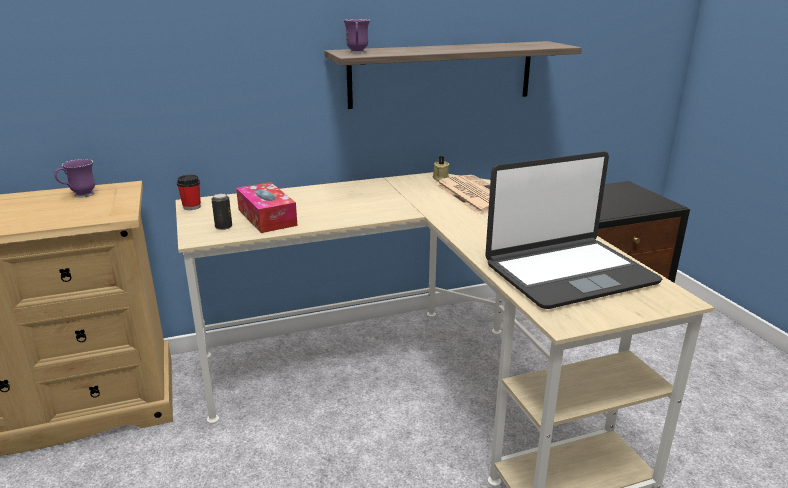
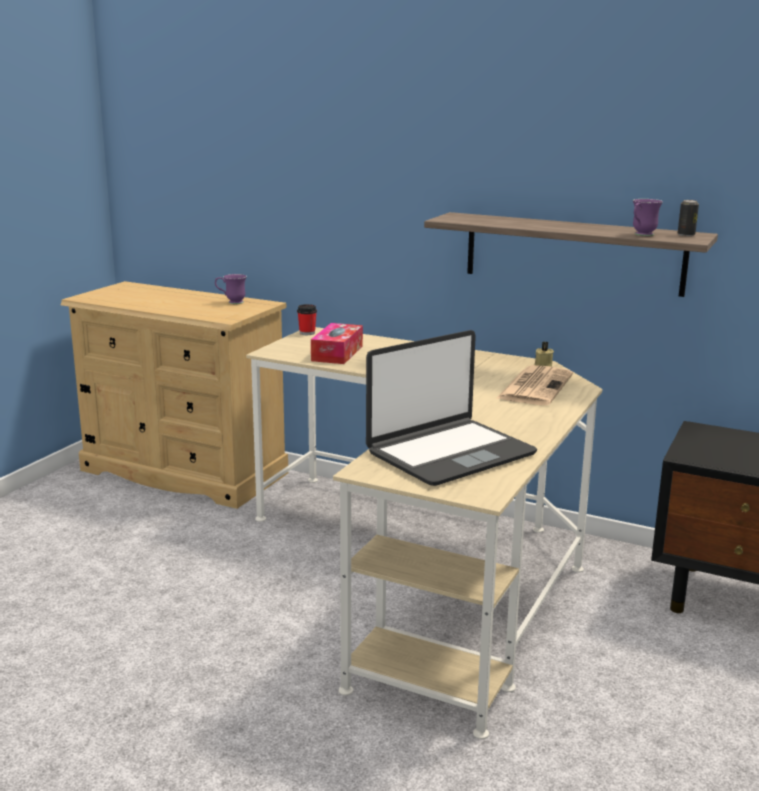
camera: 45 degrees right, 5 degrees down
(223, 227) = (298, 350): can -> can (686, 235)
(357, 53) = (457, 218): purple mug -> purple mug (641, 235)
(568, 273) = (449, 453): laptop -> laptop turned 60 degrees counterclockwise

